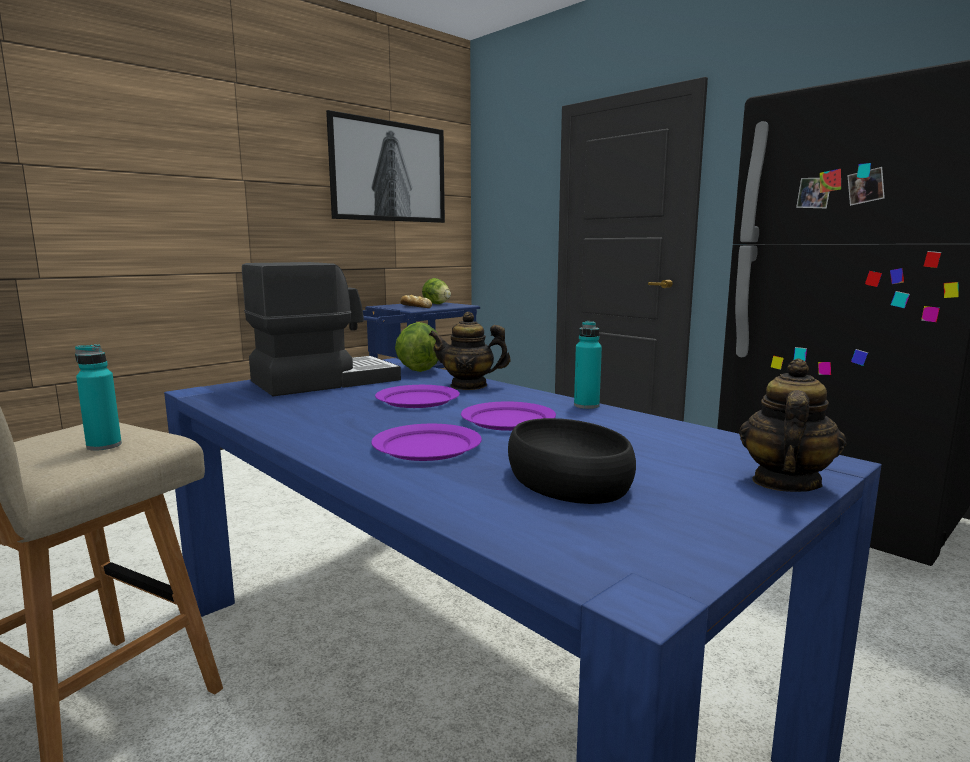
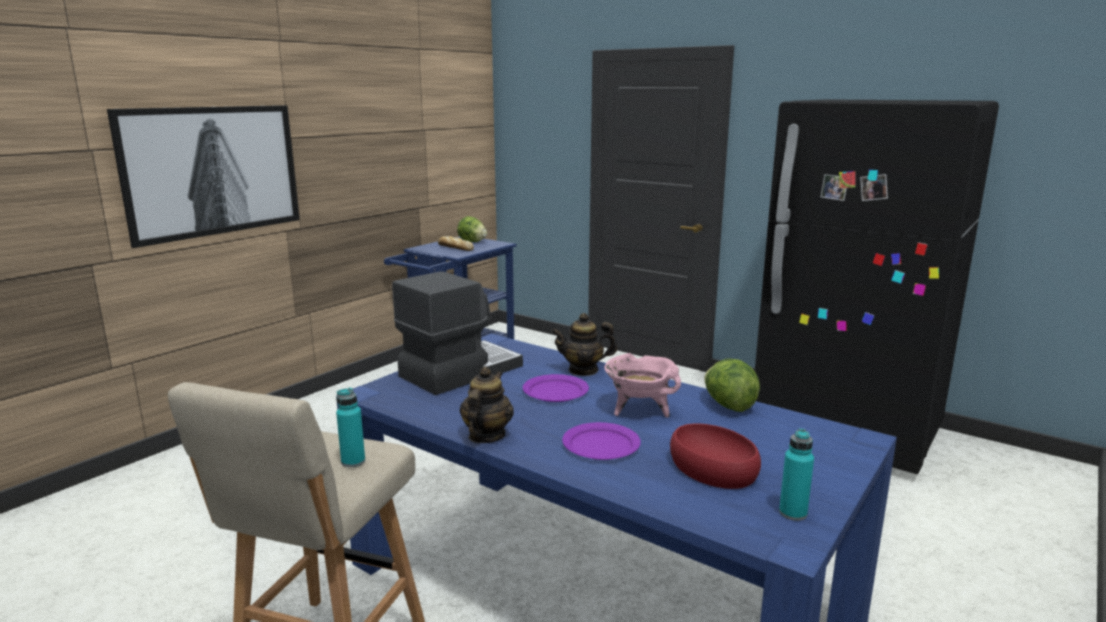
camera: 10 degrees left, 5 degrees up
(388, 172) = (420, 111): picture -> picture (212, 171)
(419, 370) = (527, 351): lettuce -> lettuce (728, 405)
(508, 420) = (639, 410): purple plate -> pink cooking pot
(570, 479) = (714, 468): black bowl -> red bowl
(586, 405) = (686, 389): turquoise bottle -> turquoise bottle (793, 513)
(784, 483) = (843, 459): teapot -> teapot (486, 436)

